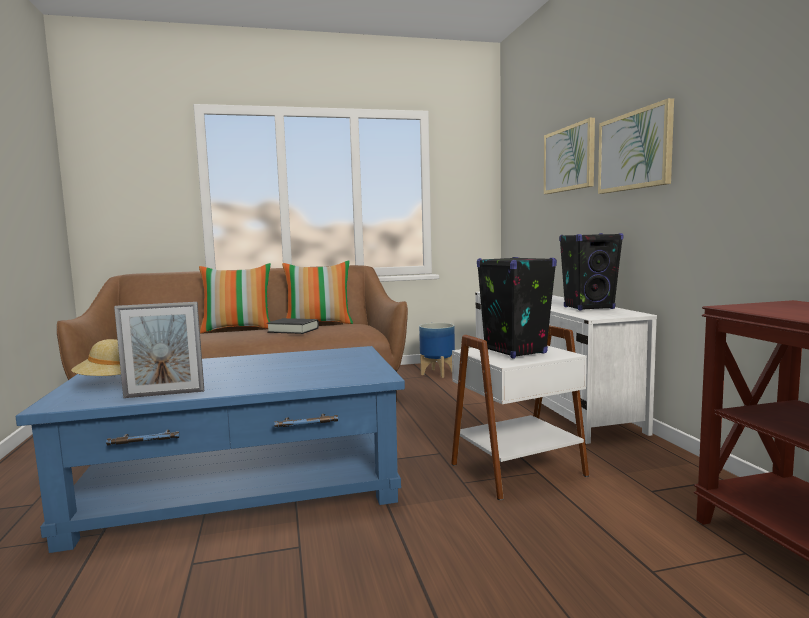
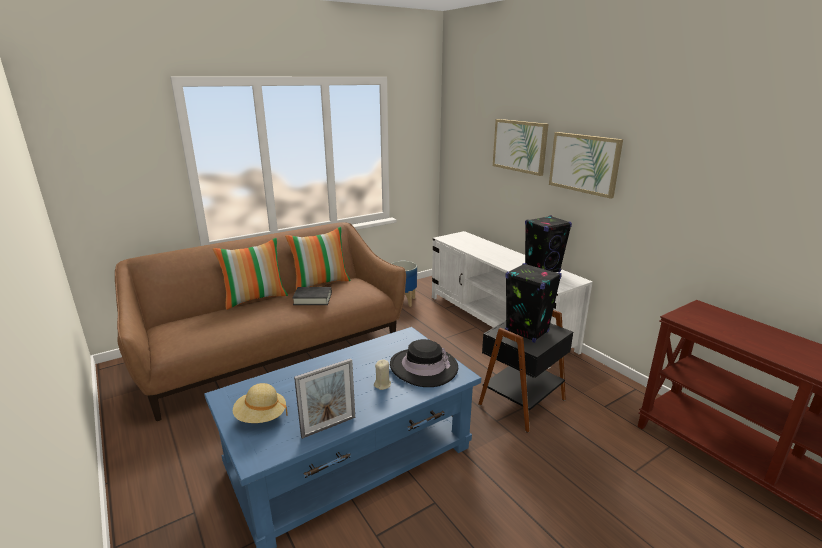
camera: 20 degrees left, 15 degrees up
(272, 375) = (382, 385): none -> beige candle
(341, 368) = (423, 367): none -> black hat
(515, 469) = (520, 401): white side table -> black side table

